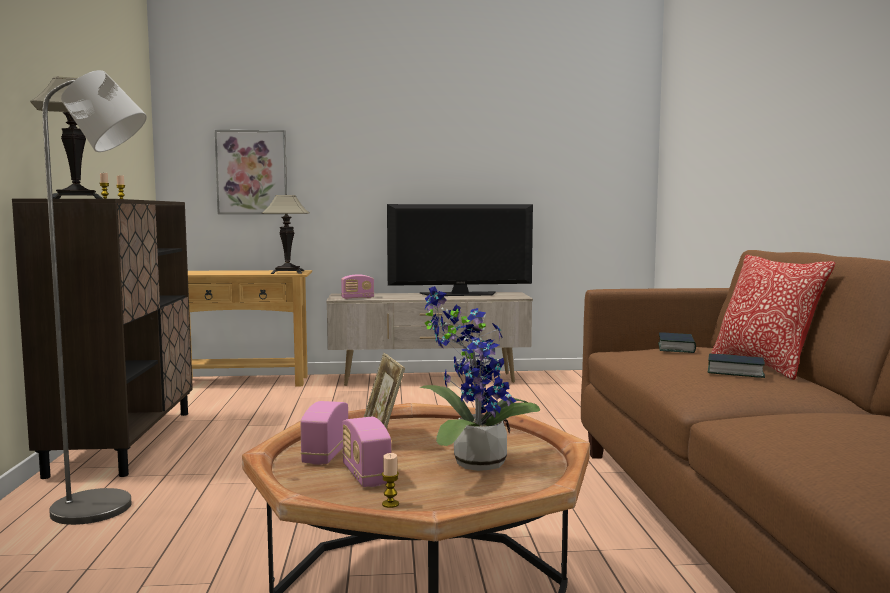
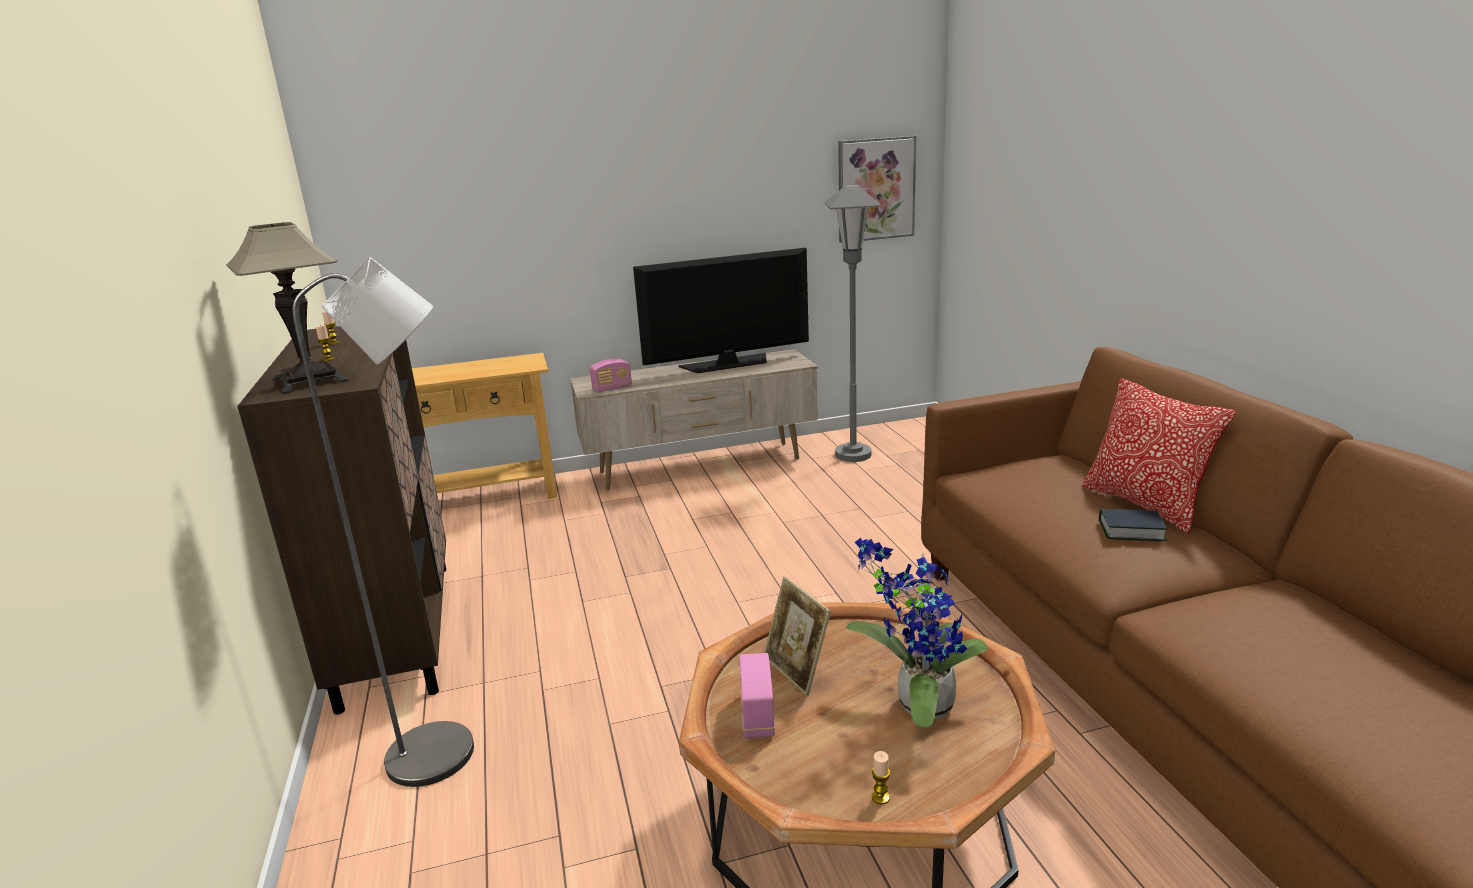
camera: 10 degrees left, 15 degrees up
(252, 172) = (448, 236): picture -> picture (875, 189)
(287, 272) = (519, 365): table lamp -> none
(366, 475) = (824, 748): radio -> none
(563, 384) = (853, 455): none -> grey floor lamp
(676, 348) = (1040, 476): book -> none

